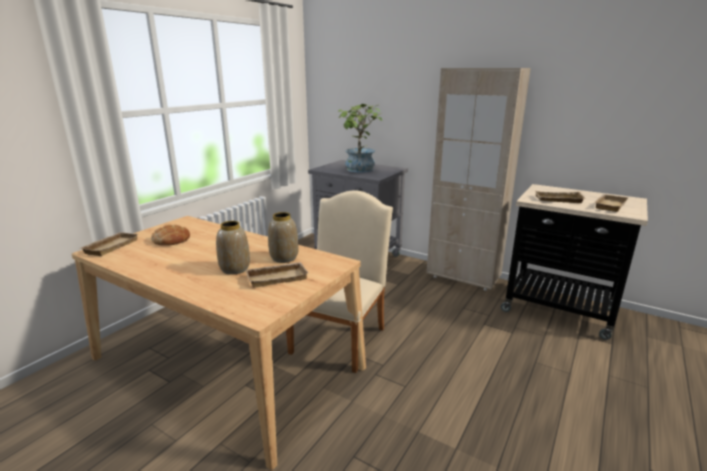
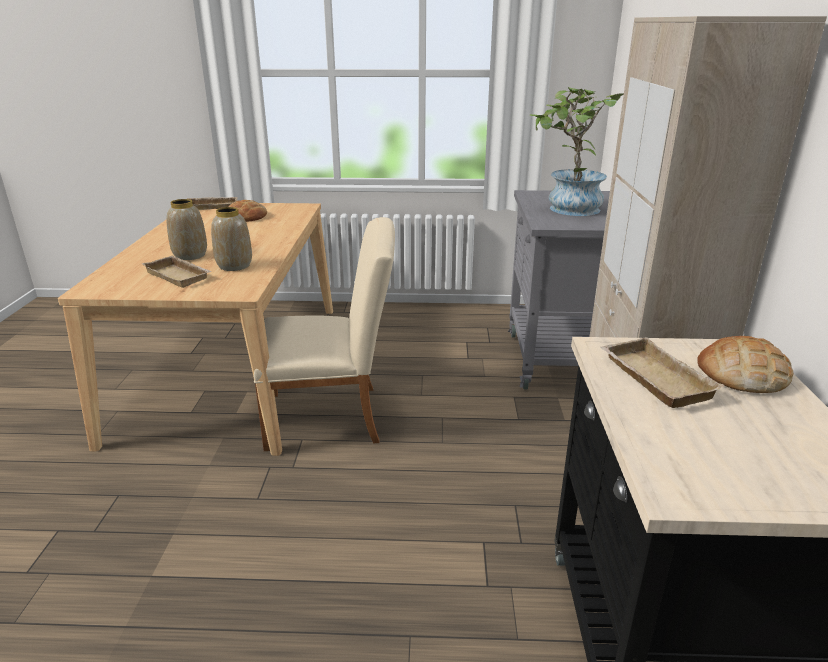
camera: 60 degrees right, 5 degrees up
(558, 191) = (741, 373): none -> bread
(608, 205) = (719, 450): beige tray -> none

